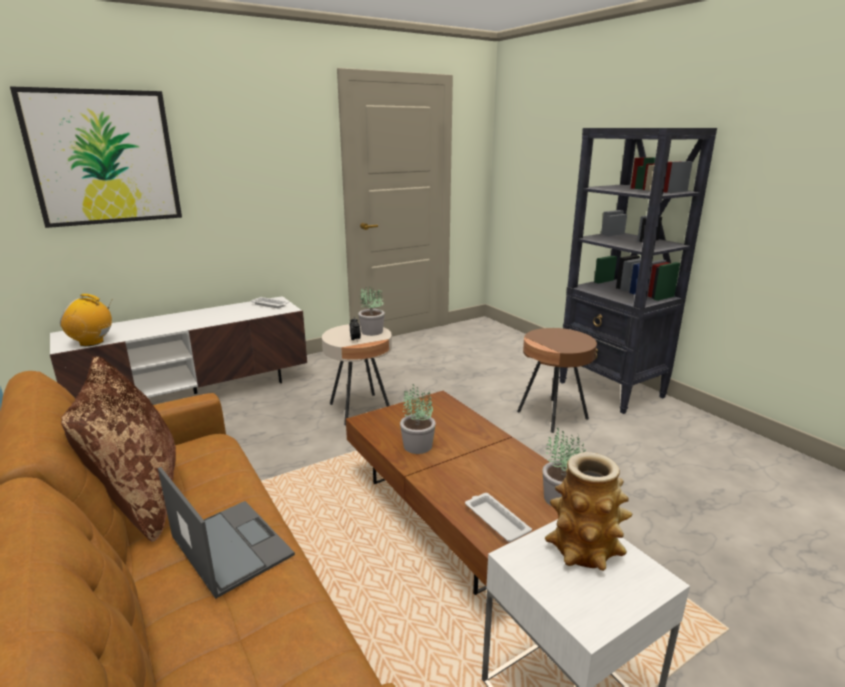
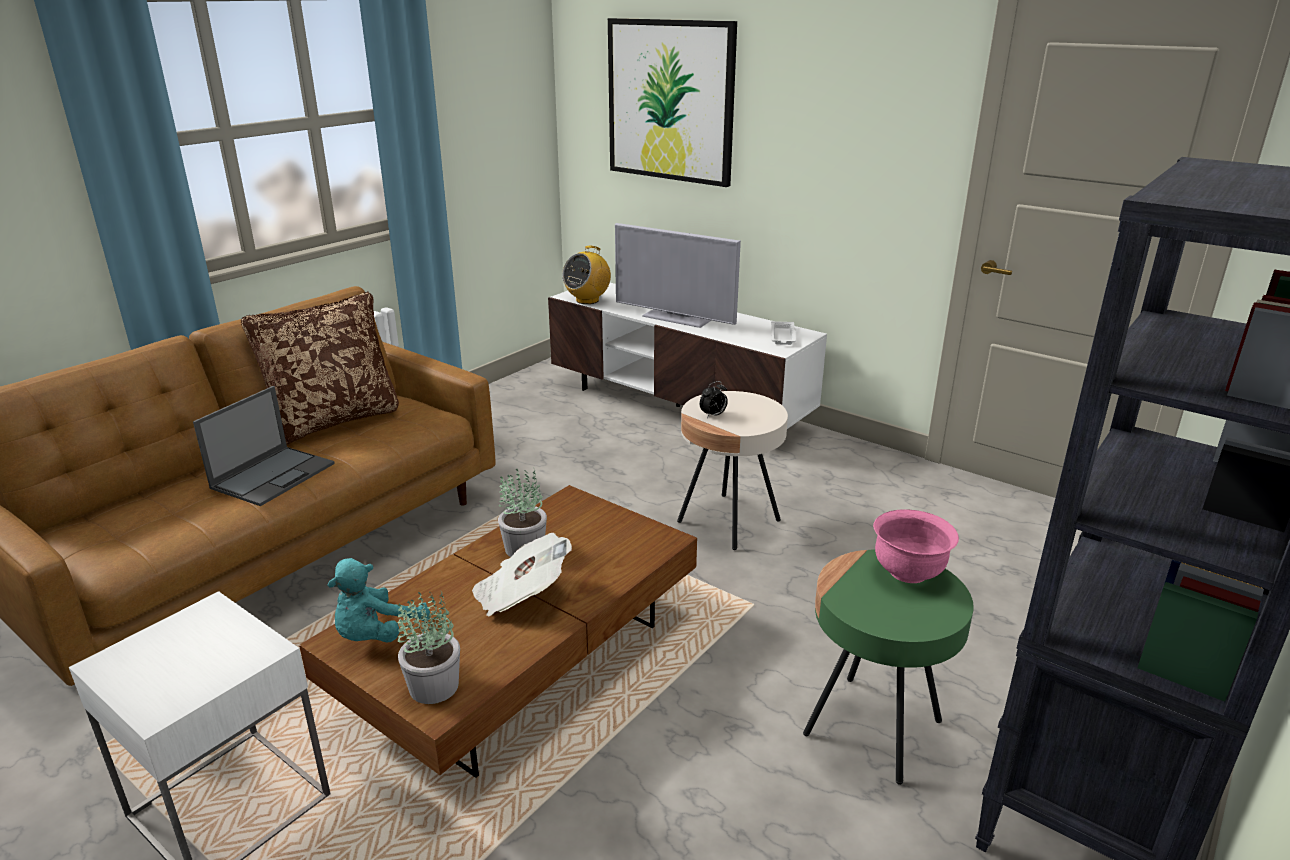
camera: 70 degrees right, 5 degrees up
(92, 342) = (587, 300): radio -> radio turned 120 degrees counterclockwise
(189, 323) = (676, 318): none -> television
(371, 332) = (754, 419): potted plant -> none
(473, 454) = (521, 595): none -> newspaper
(495, 520) = (376, 635): white tray -> turquoise plush toy
(546, 334) = (908, 572): none -> pink bowl
(552, 415) = (872, 728): brown side table -> green side table
(584, 549) = (218, 654): vase -> none

